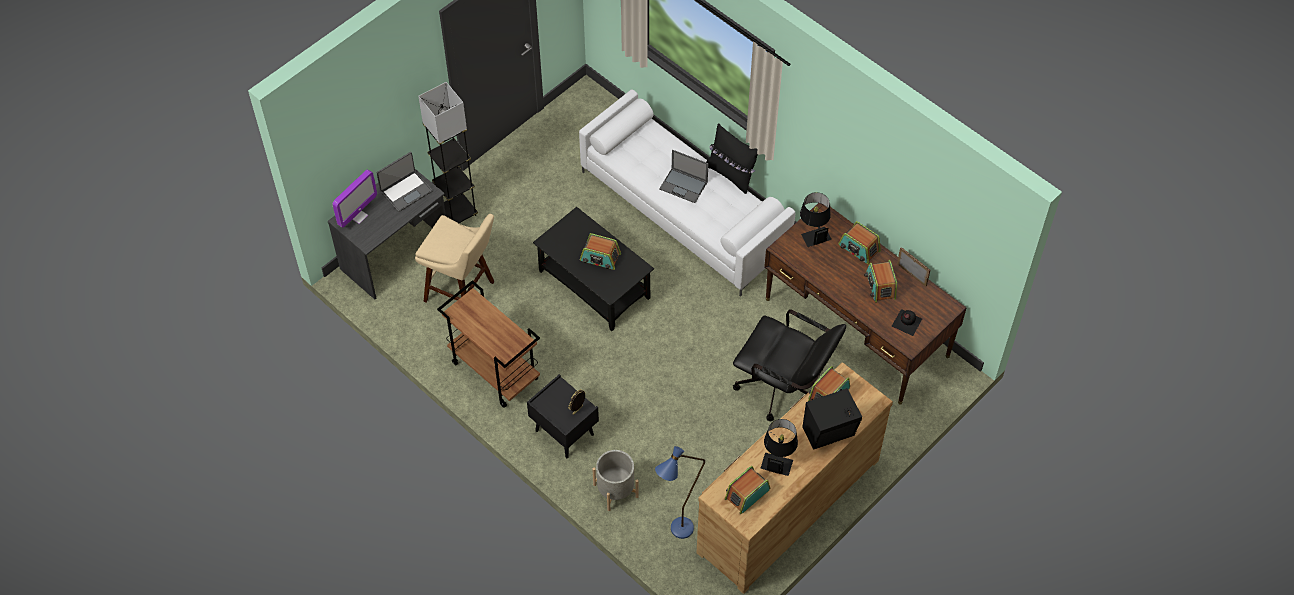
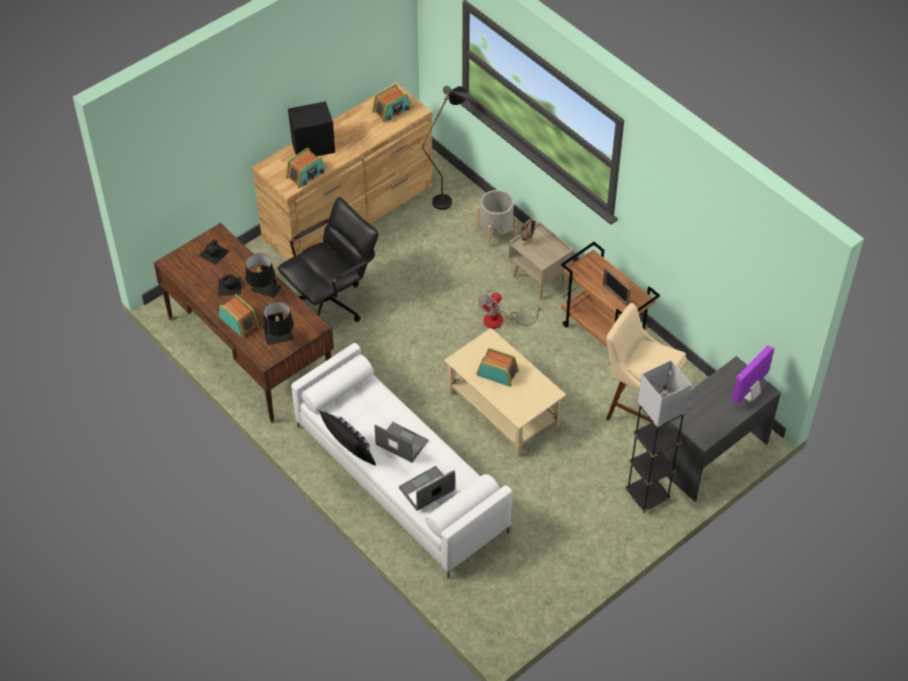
camera: 175 degrees left, 5 degrees down
(406, 191) = (701, 417): laptop -> laptop (427, 490)
(563, 432) = (540, 279): black nightstand -> beige nightstand
(595, 285) = (502, 408): black coffee table -> beige coffee table
(602, 379) = (501, 320): none -> fan
(676, 534) = (447, 198): blue floor lamp -> black floor lamp
(778, 458) = (361, 132): black table lamp -> black table lamp (263, 292)
(784, 389) = (332, 301): black office chair -> black office chair turned 105 degrees clockwise
(880, 286) = (229, 286): radio -> black bottle
(912, 274) = (195, 294): picture frame -> picture frame (615, 295)

